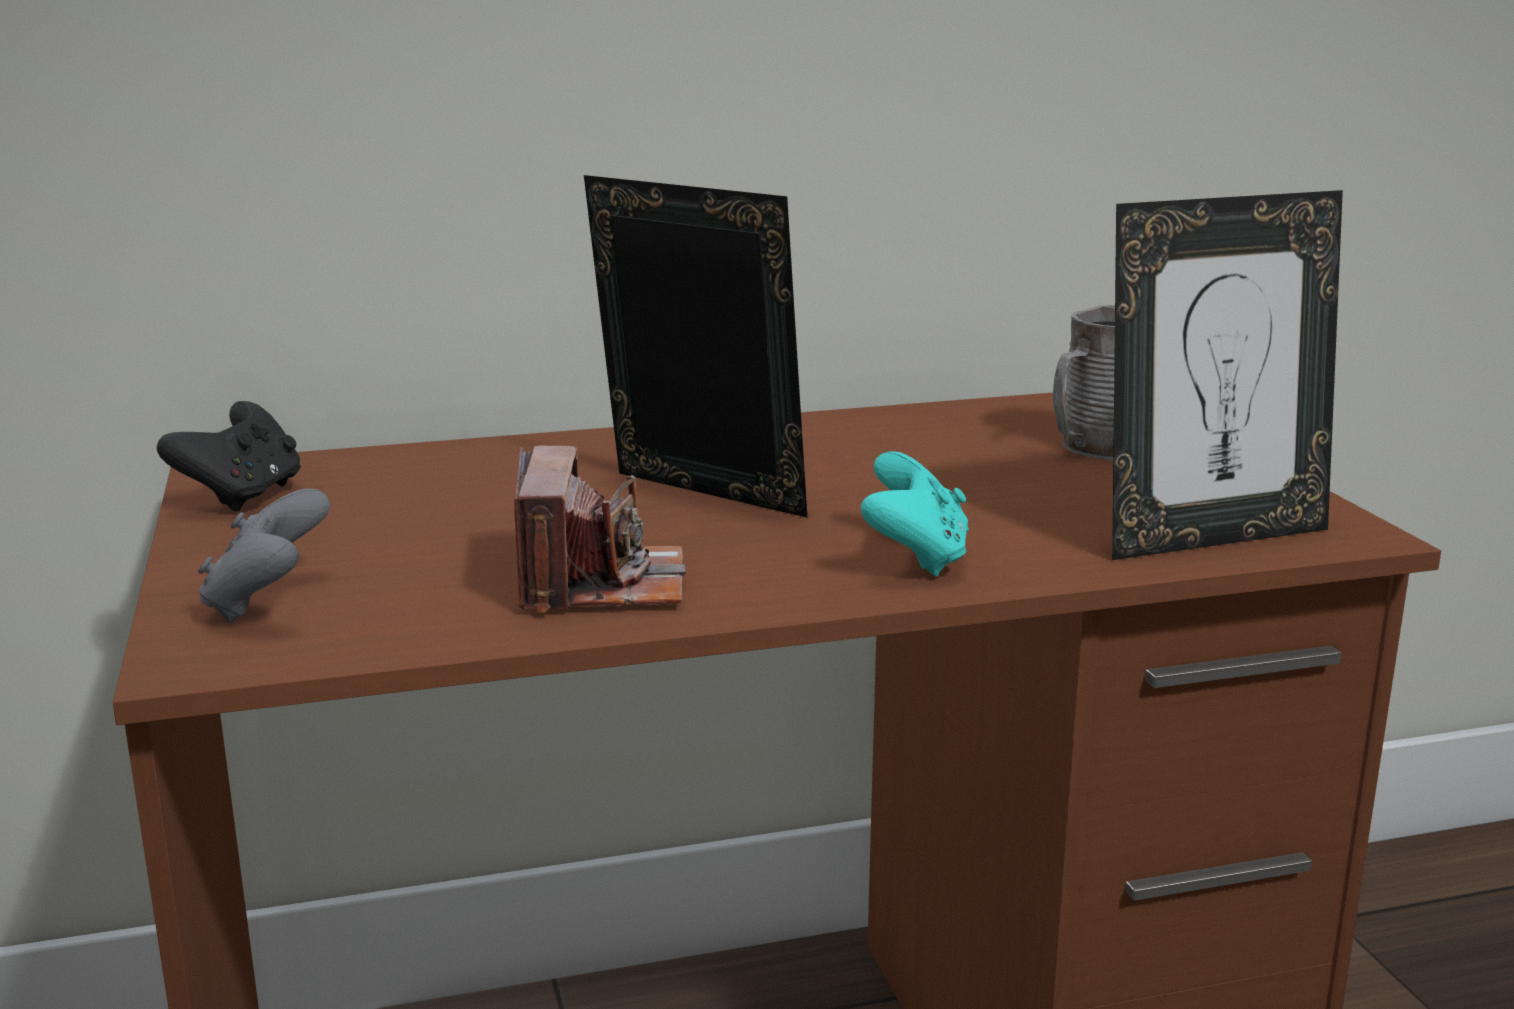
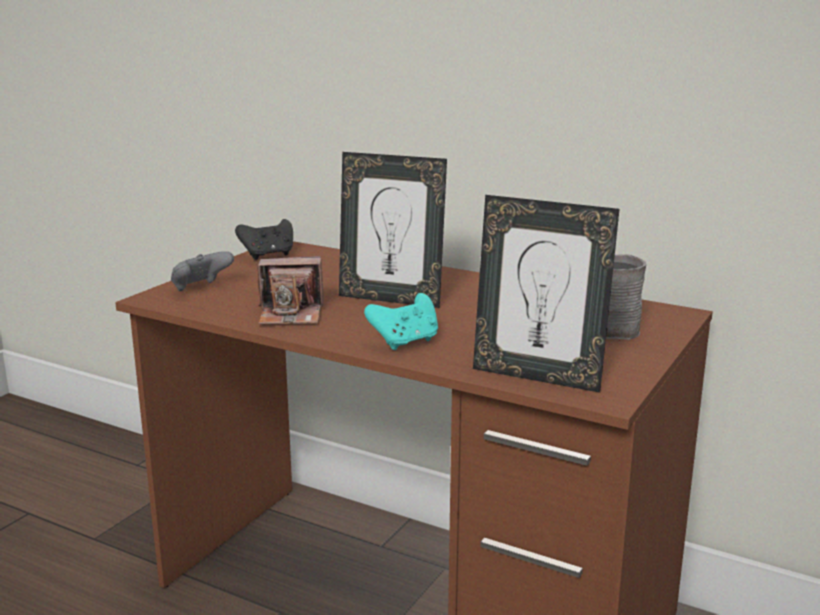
camera: 45 degrees right, 0 degrees up
(599, 583) = (291, 314): camera -> camera turned 45 degrees clockwise
(698, 500) = (391, 299): picture frame -> picture frame turned 120 degrees clockwise

